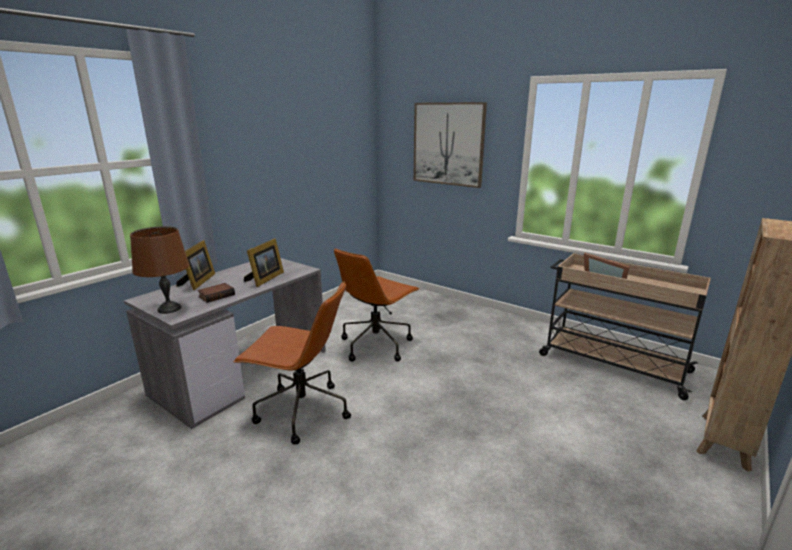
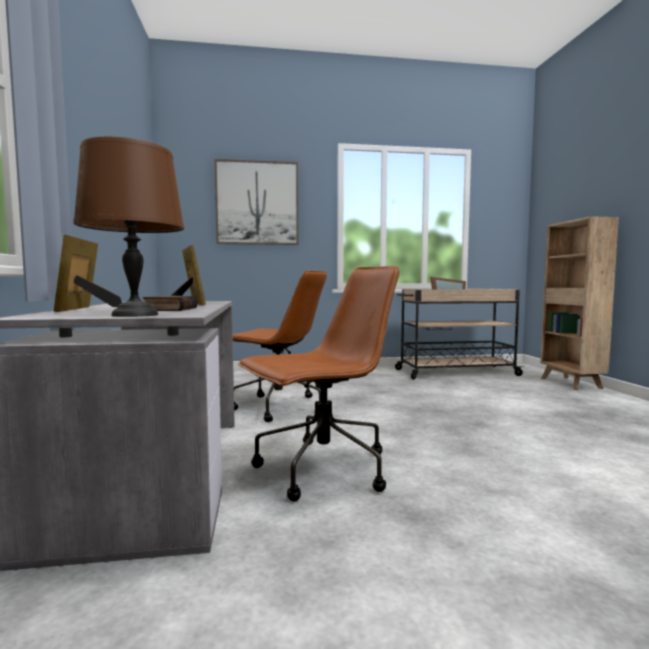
camera: 45 degrees left, 15 degrees down
(198, 282) = (86, 309): picture frame -> picture frame turned 150 degrees counterclockwise
(376, 344) = (277, 407): brown office chair -> brown office chair turned 60 degrees counterclockwise

